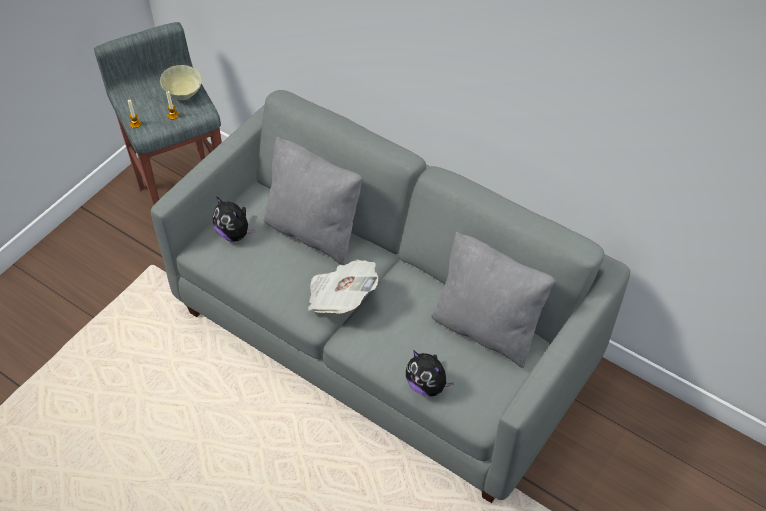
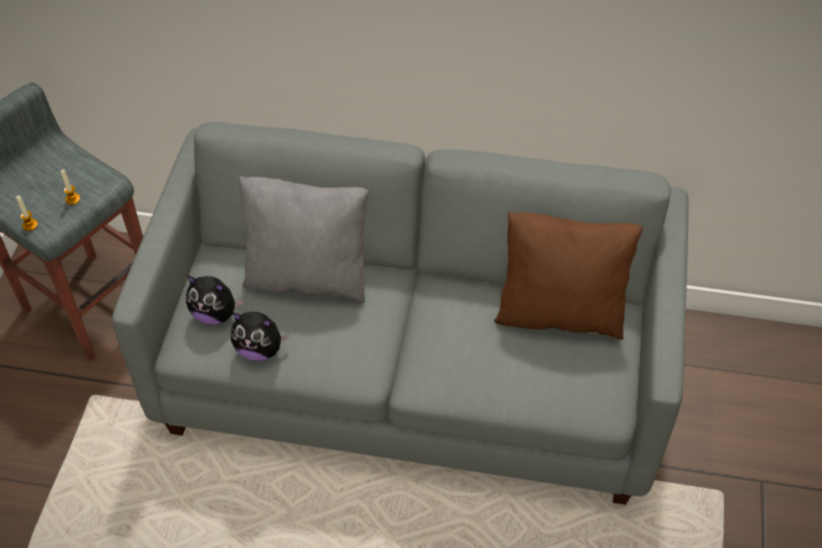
camera: 25 degrees left, 0 degrees up
(183, 94) = (71, 170): beige bowl -> none
(341, 297) = (384, 340): newspaper -> none
(427, 385) = (533, 400): plush toy -> plush toy (260, 349)
(486, 328) = (560, 312): grey pillow -> brown pillow

